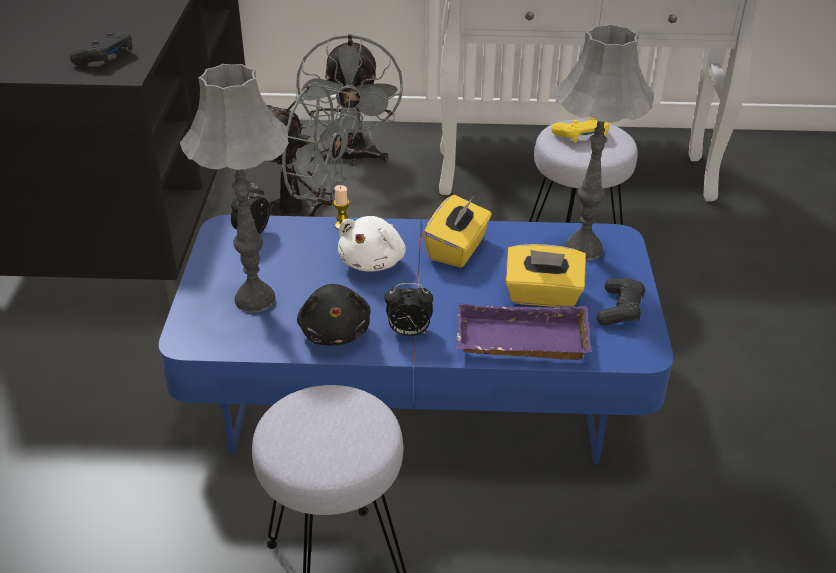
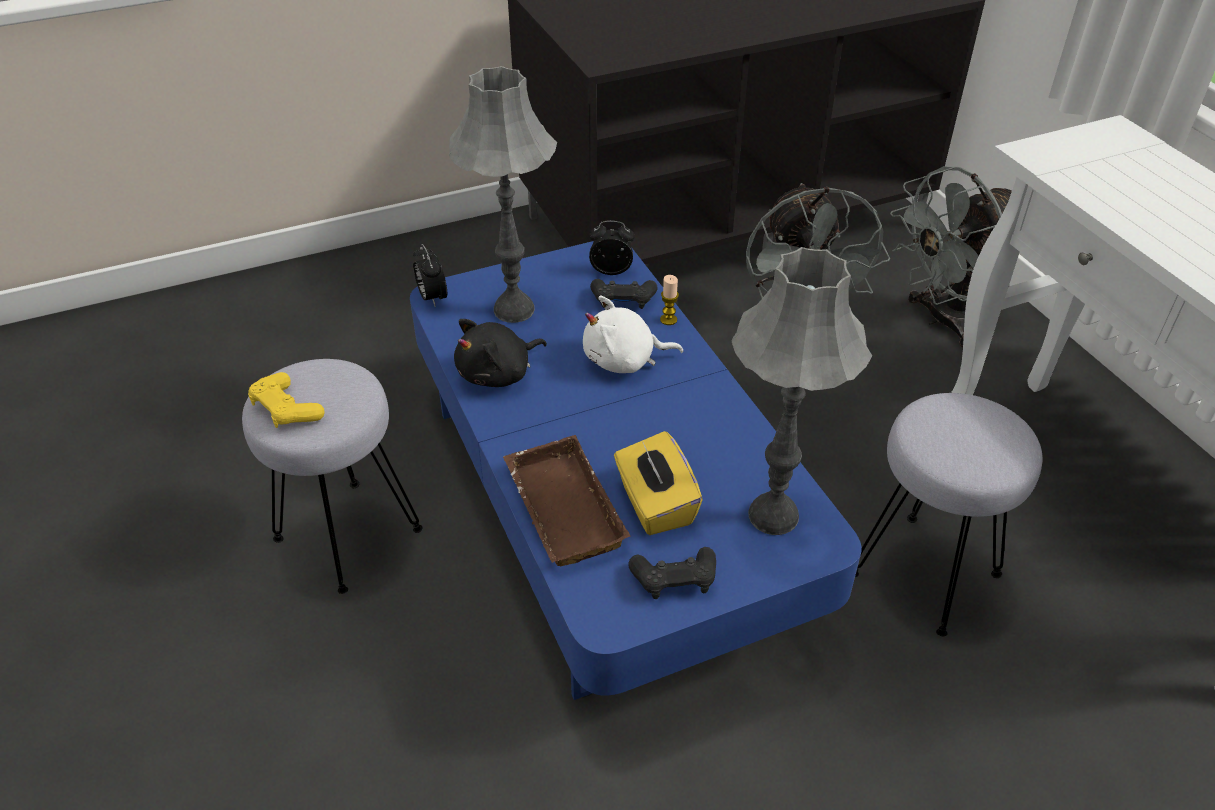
camera: 65 degrees right, 5 degrees up
(106, 57) = (622, 45): black game controller -> black game controller (623, 300)
(408, 332) = (526, 422): alarm clock -> alarm clock (432, 298)
(457, 249) = (691, 412): yellow tissue box -> none
(519, 342) = (559, 508): purple tray -> brown tray
(581, 136) = (970, 428): yellow game controller -> yellow game controller (286, 410)

